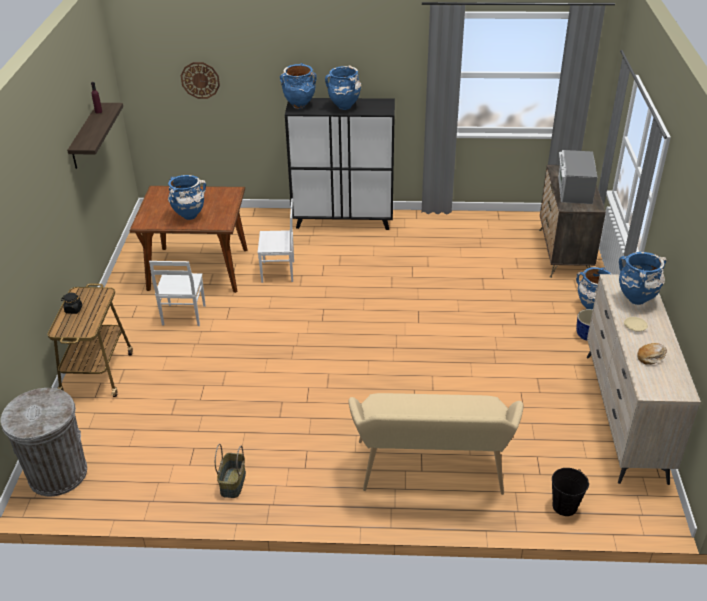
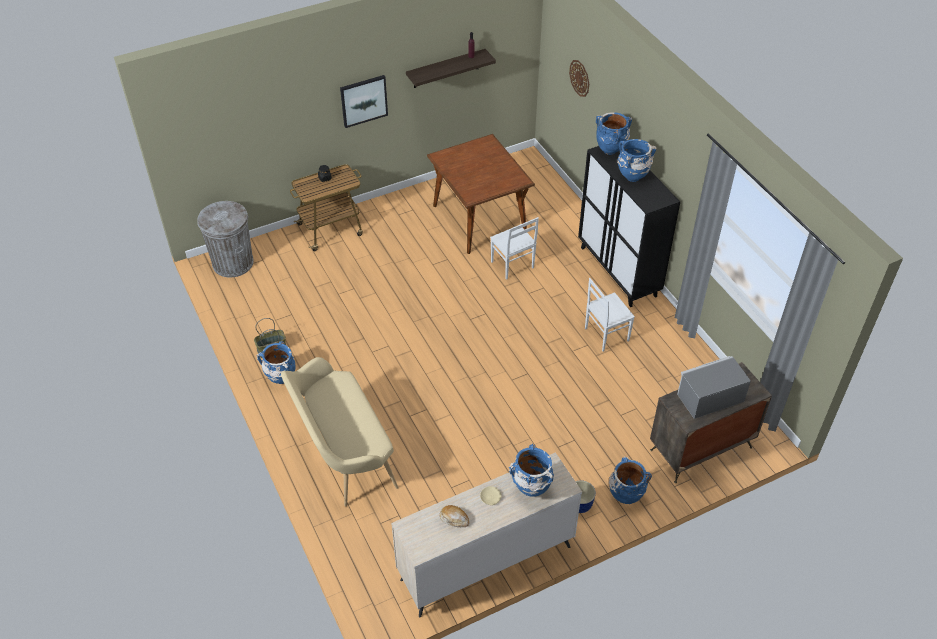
camera: 60 degrees right, 10 degrees up
(54, 201) = (363, 100): none -> picture
(183, 316) = (419, 239): white chair -> white chair (605, 334)
(189, 217) = (466, 174): blue vase -> blue vase (281, 378)
(564, 506) = (355, 549): black bucket -> none

